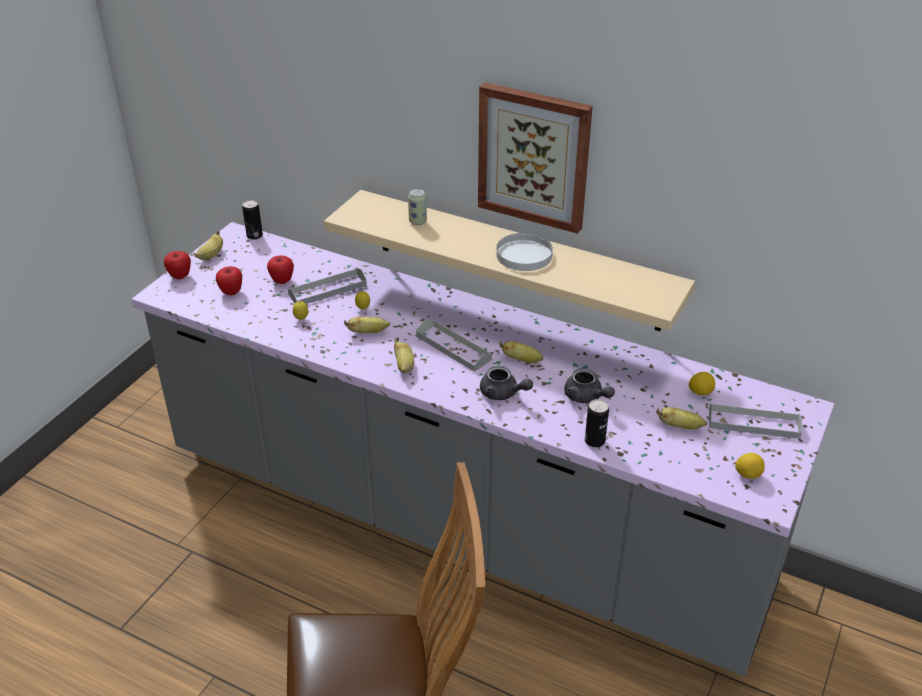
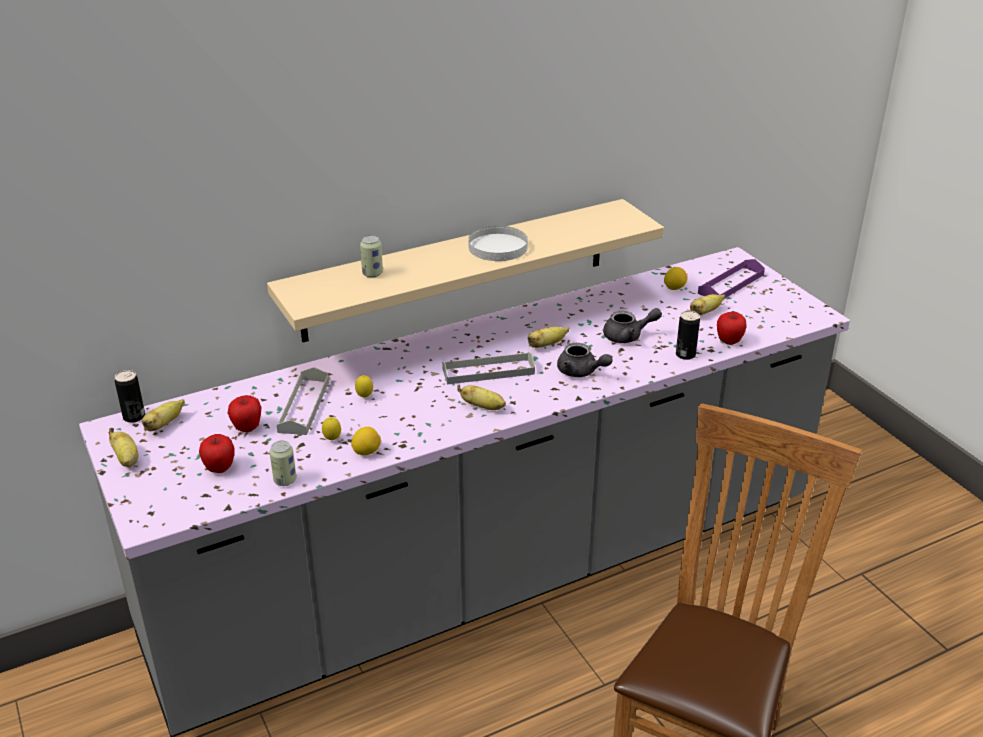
camera: 55 degrees left, 5 degrees down
(180, 276) = (134, 495): apple -> apple (729, 341)
(241, 322) = (285, 480): none -> can
(368, 332) = (406, 408): banana -> banana (164, 424)
(503, 394) = (581, 372): grey teapot -> grey teapot turned 60 degrees clockwise
(534, 156) = (469, 146): picture -> none
(748, 474) = (783, 310): lemon -> lemon (366, 452)
(753, 424) = (731, 284): grey tray -> purple tray

